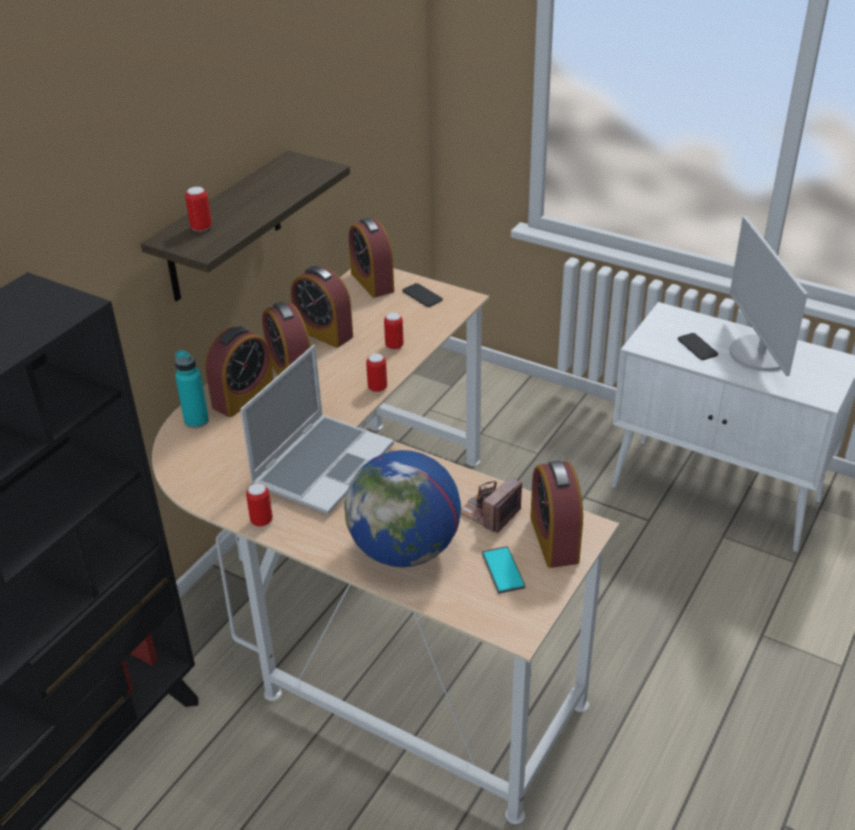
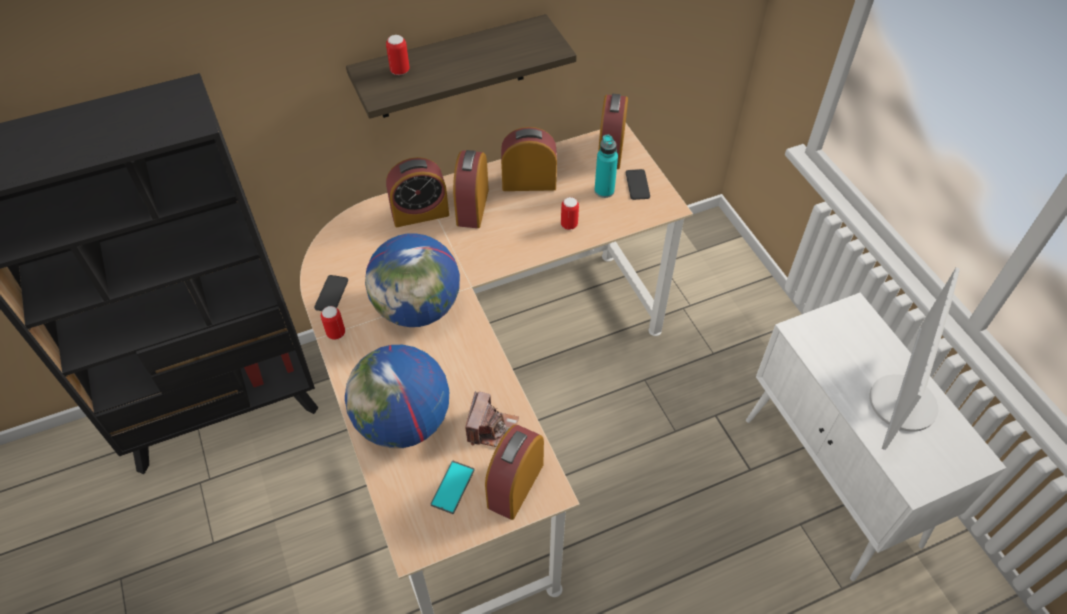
camera: 35 degrees right, 15 degrees up
(196, 421) = (371, 217): turquoise bottle -> turquoise bottle (604, 191)
(322, 464) = (418, 308): laptop -> globe
(323, 332) = (529, 182): alarm clock -> alarm clock turned 105 degrees clockwise
(377, 388) = (519, 259): can -> none
(490, 513) = (492, 429): camera -> camera turned 120 degrees clockwise
(697, 347) = (848, 361): phone -> phone (331, 294)

